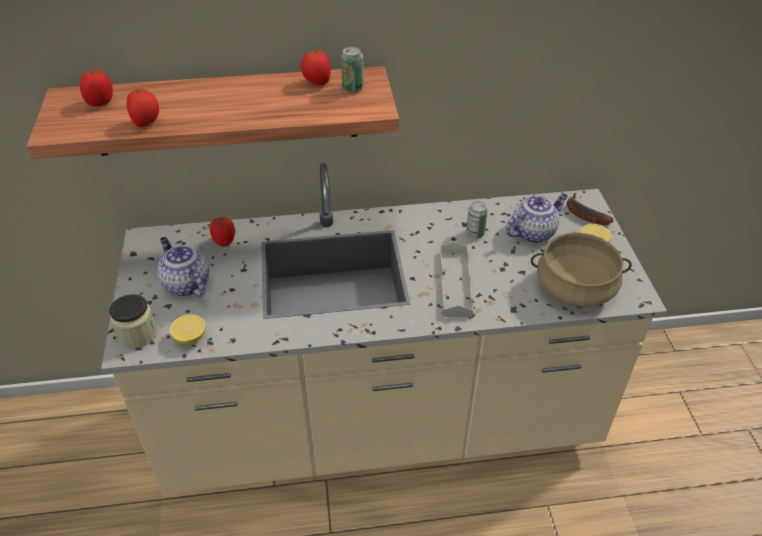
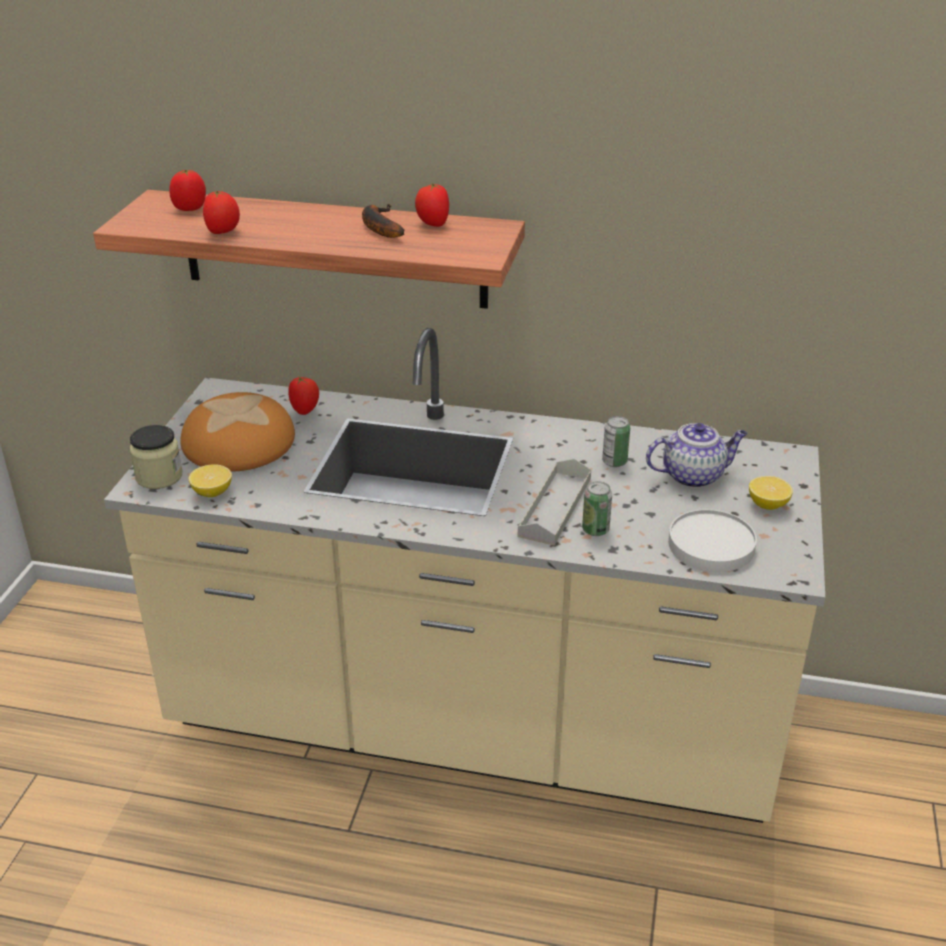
camera: 20 degrees right, 10 degrees down
(186, 284) = (238, 442): teapot -> bread
(352, 88) = (469, 235): can -> can (595, 530)
(575, 287) = (712, 545): beige cooking pot -> white plate
(582, 214) = (776, 470): banana -> banana (379, 227)

